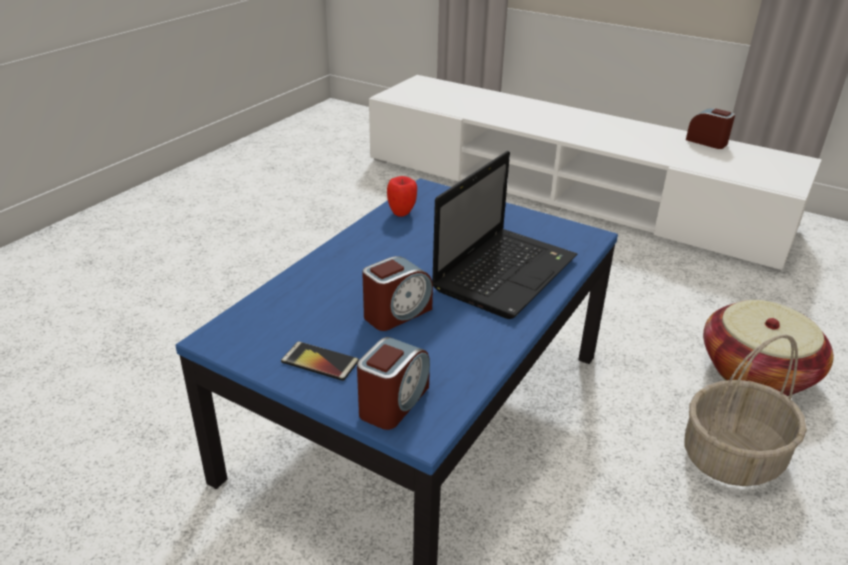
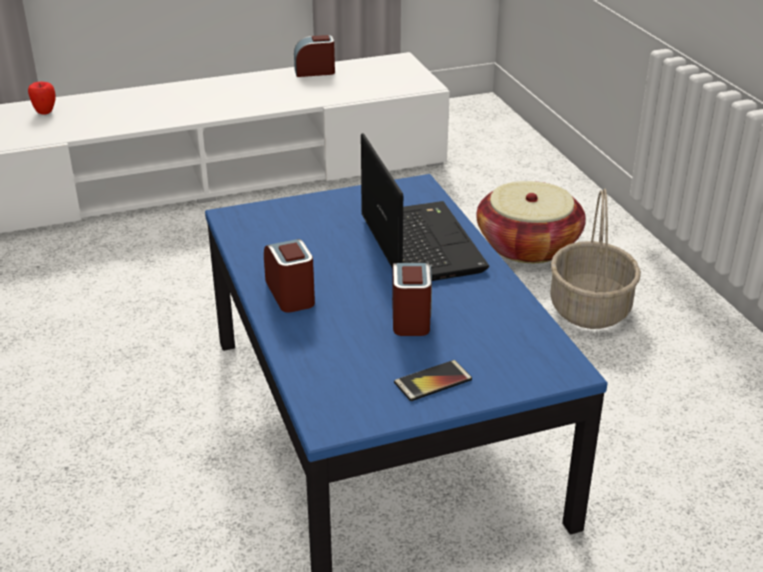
camera: 50 degrees left, 0 degrees up
(393, 402) = (523, 368): alarm clock -> alarm clock (291, 294)
(402, 213) = (257, 246): apple -> apple (45, 112)

